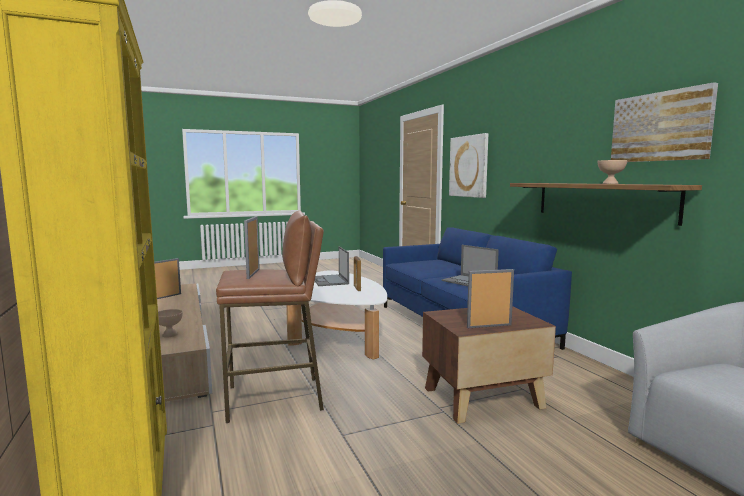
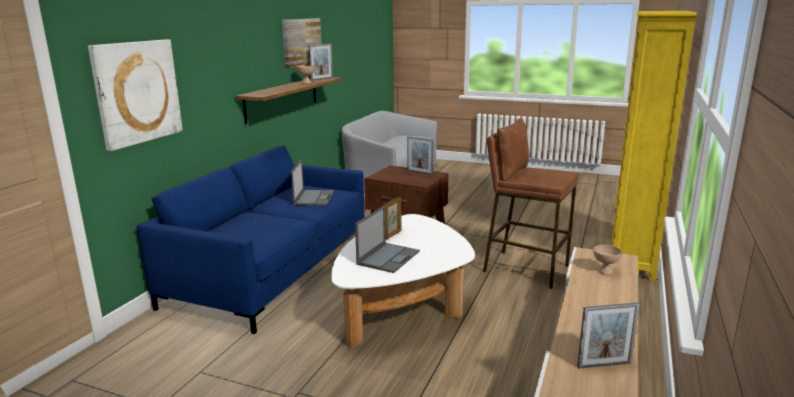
camera: 135 degrees left, 10 degrees up
(253, 274) = (545, 174): picture frame -> picture frame (322, 79)

